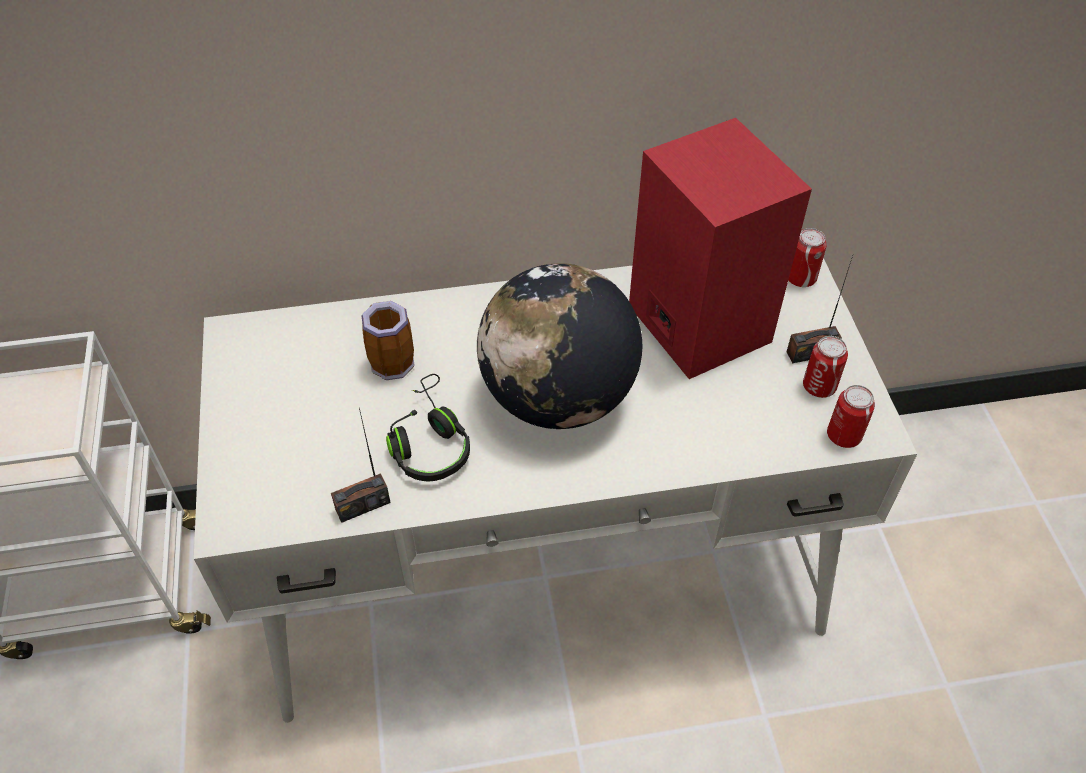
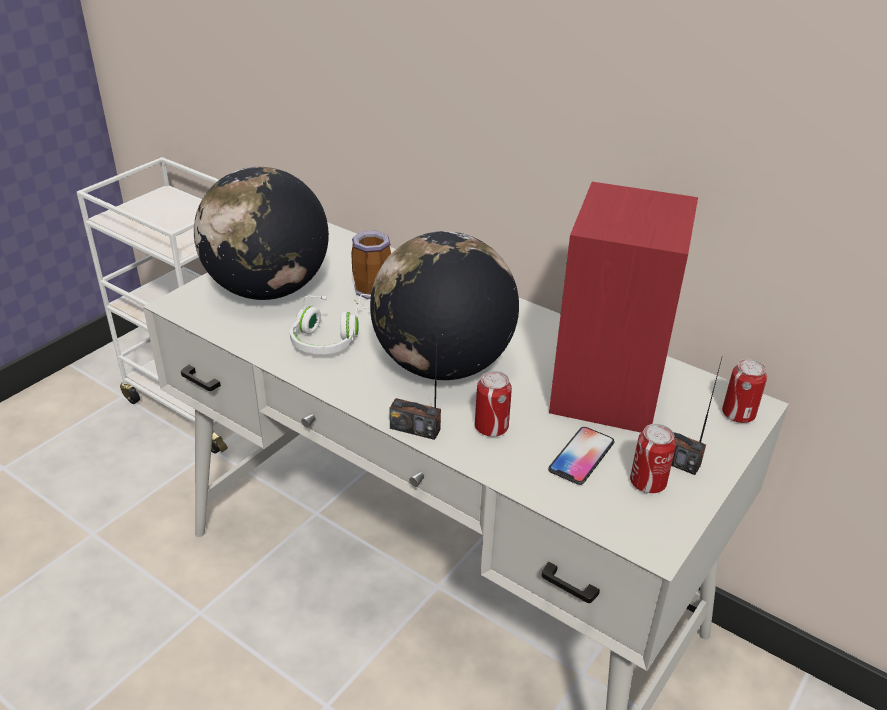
camera: 45 degrees right, 15 degrees down
(293, 439) = (267, 289): none -> globe
(362, 505) = (251, 339): radio -> radio (415, 428)
(429, 442) = (332, 336): black headphones -> white headphones
(756, 400) = (581, 456): none -> phone
(843, 435) = (620, 524): can -> can (491, 428)

